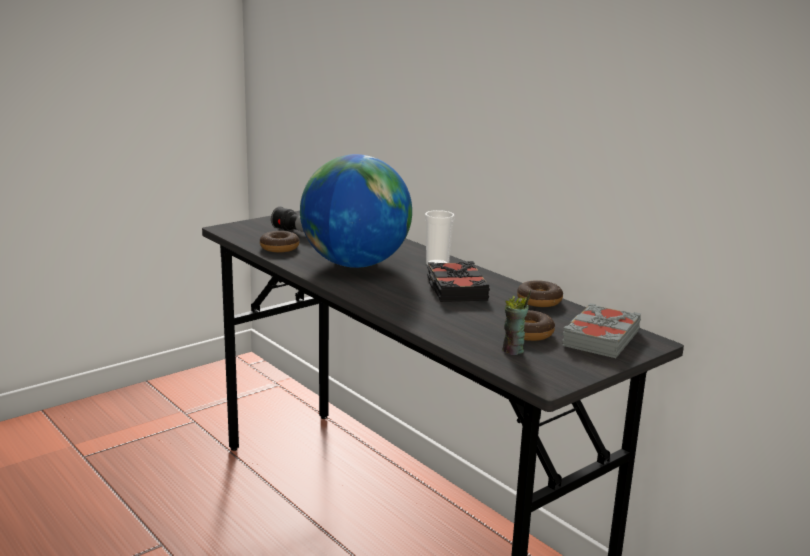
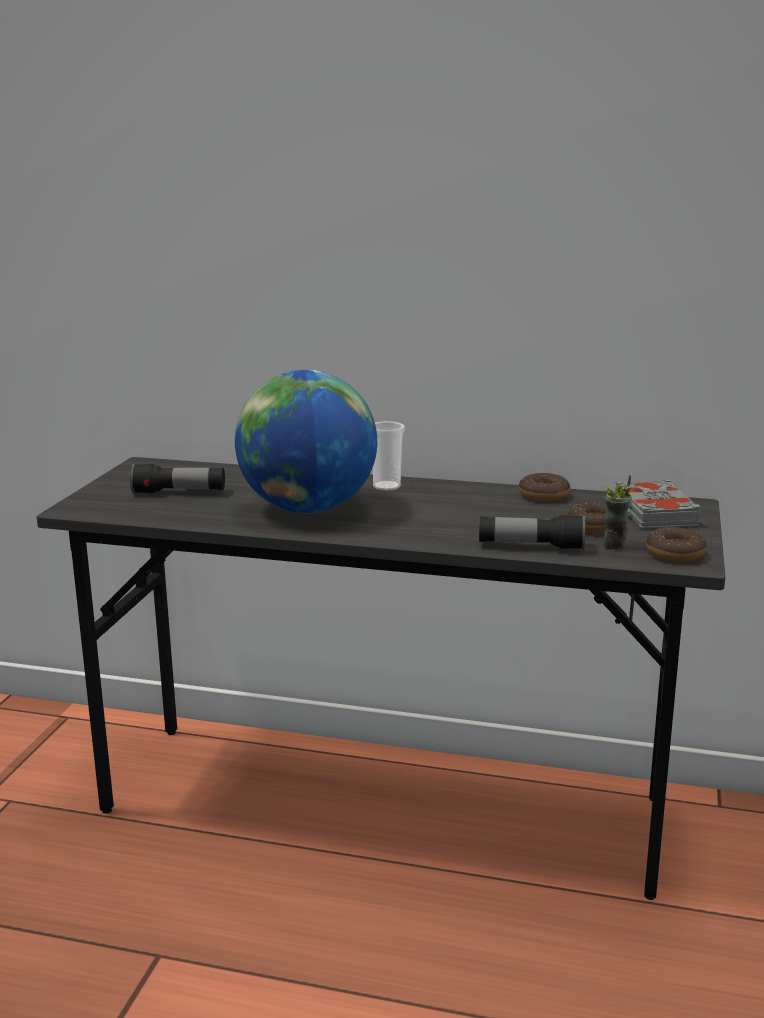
camera: 35 degrees left, 0 degrees up
(279, 248) = (187, 514): donut -> donut (675, 554)
(448, 331) = (530, 546): none -> flashlight
(455, 289) = (453, 505): black book -> none

